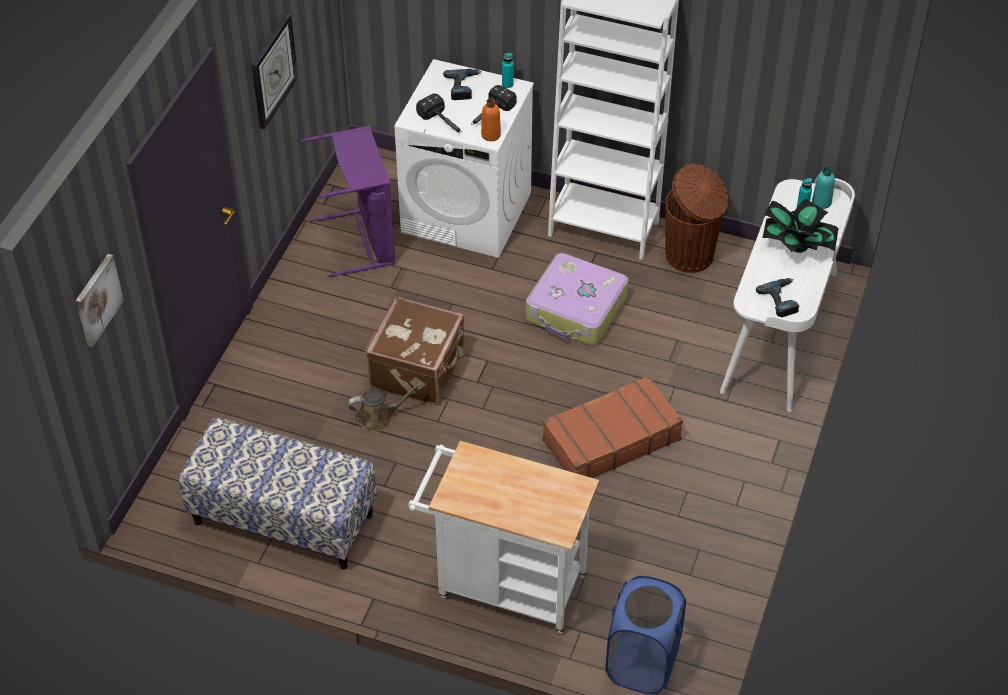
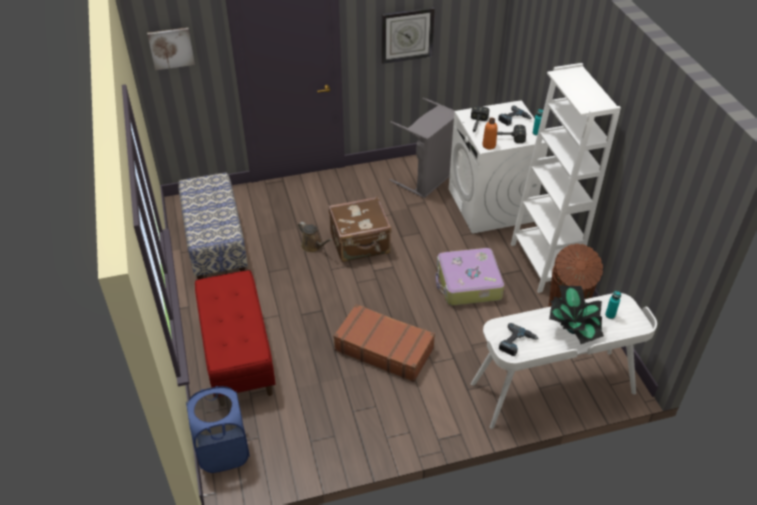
camera: 55 degrees right, 5 degrees down
(363, 240) = (428, 179): purple laundry basket -> grey laundry basket
(503, 584) = (237, 355): white cart -> red bench
(821, 202) = (628, 322): turquoise bottle -> none

